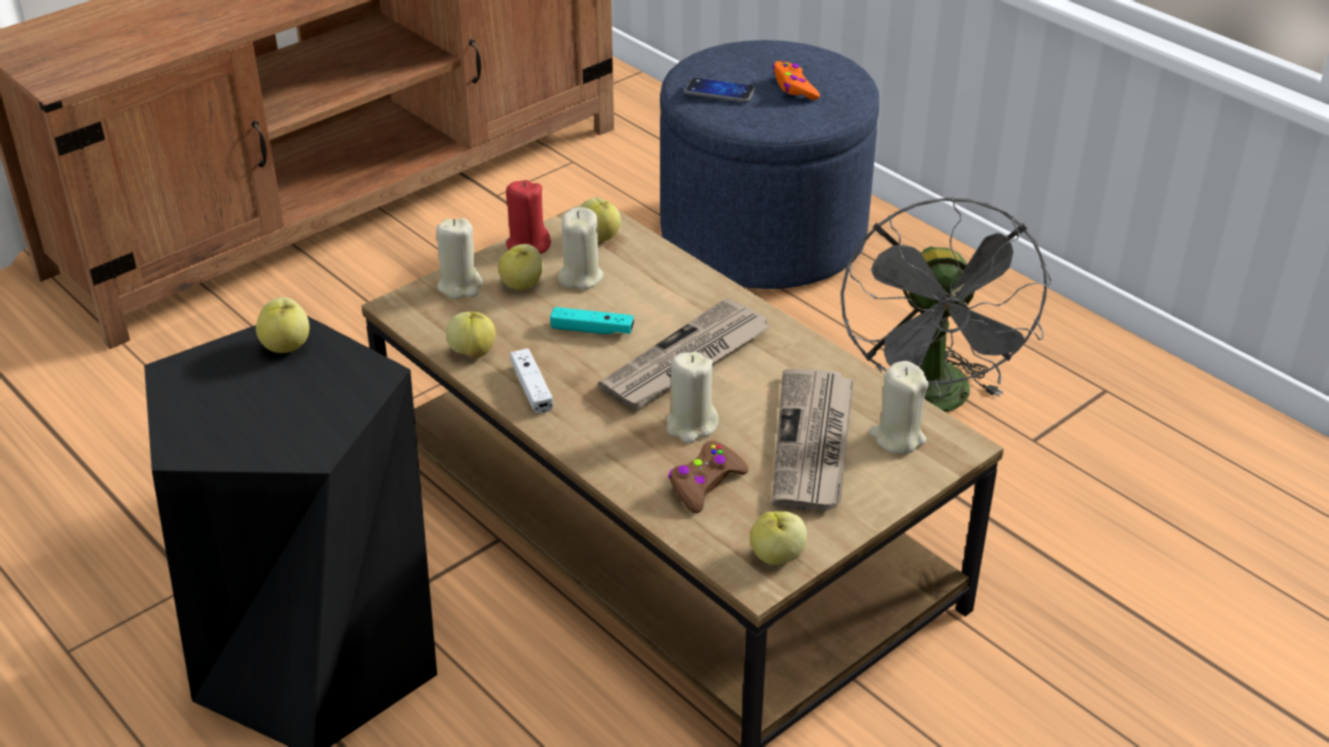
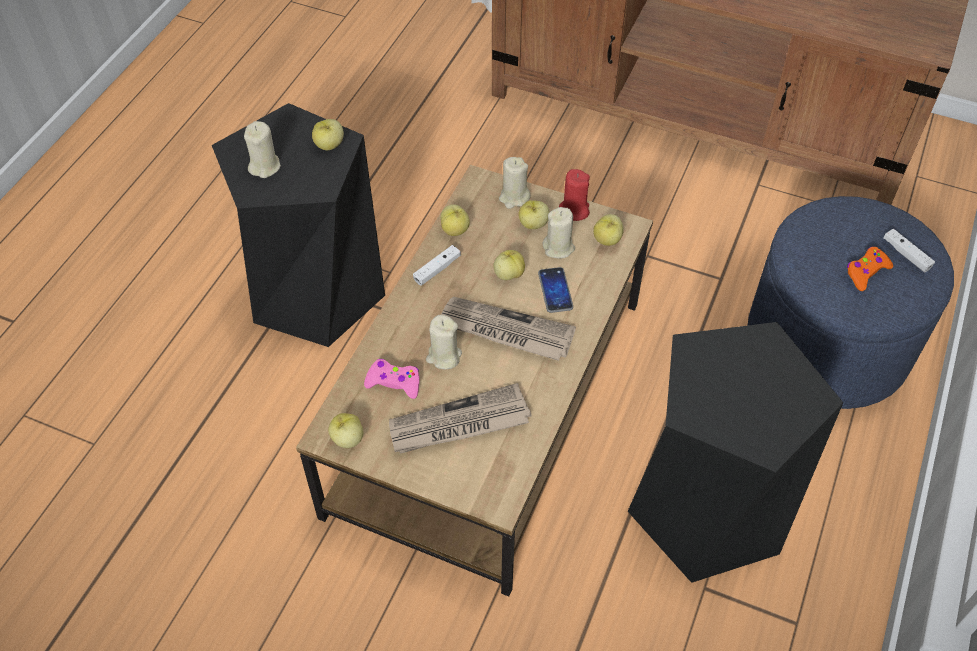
camera: 65 degrees right, 15 degrees up
(592, 330) = (508, 274): turquoise game controller -> apple
(705, 484) = (394, 382): brown game controller -> pink game controller
(720, 91) = (824, 232): phone -> phone (555, 290)
(788, 59) = (906, 254): none -> white game controller
(897, 437) = (489, 467): beige candle -> beige candle (264, 166)
(933, 402) = (706, 511): grey fan -> black stool

